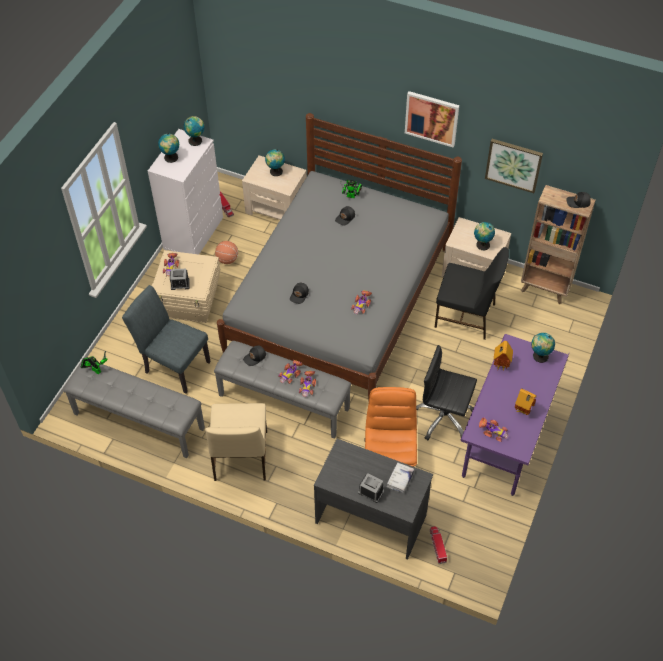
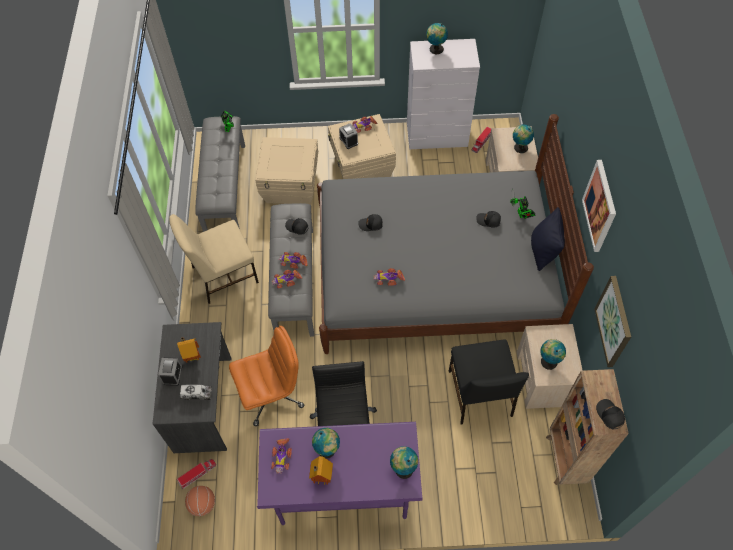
camera: 65 degrees right, 5 degrees up
(173, 365) = (291, 186): grey chair -> beige storage box
(196, 140) = (469, 56): globe -> globe (327, 450)
(227, 259) = (424, 172): basketball -> basketball (202, 504)
(393, 199) = (543, 251): none -> black pillow
(400, 479) = (196, 394): white book -> toy truck
(500, 365) = (370, 432): toy house -> toy house (192, 356)

